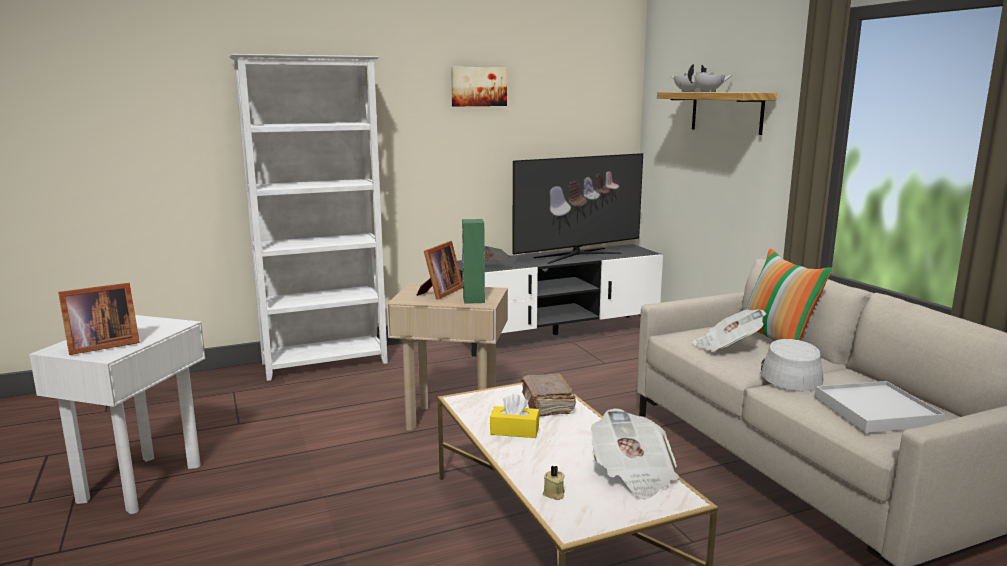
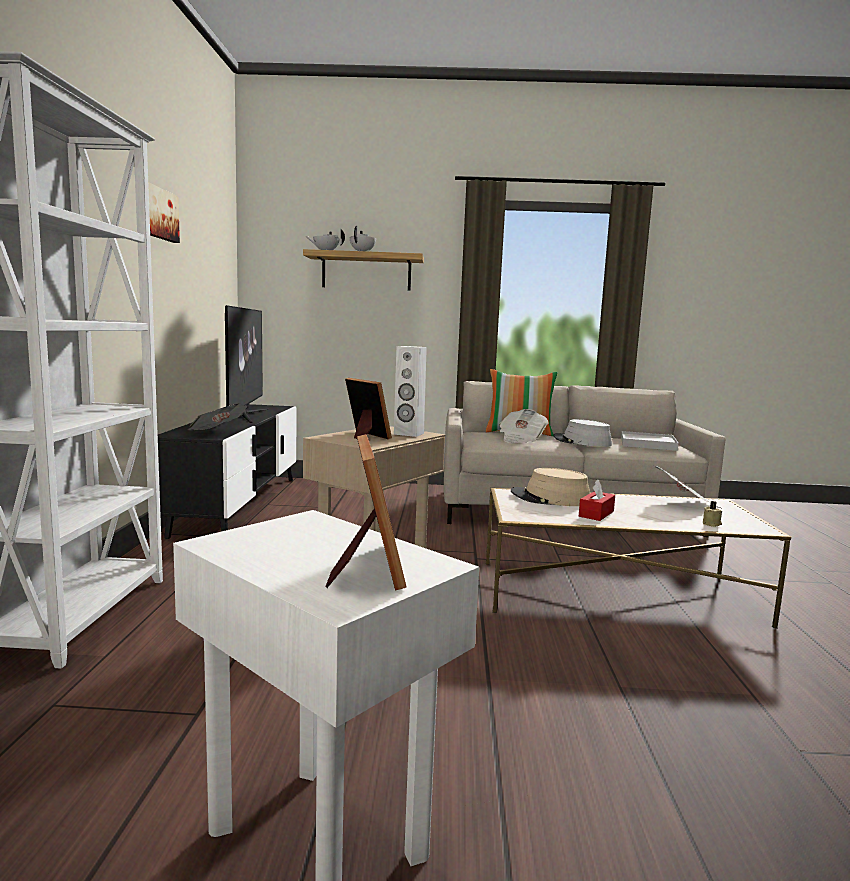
camera: 65 degrees left, 5 degrees down
(473, 300) = (408, 434): green speaker -> white speaker
(514, 431) = (596, 514): yellow tissue box -> red tissue box
(547, 405) = (550, 498): brown book -> beige hat

